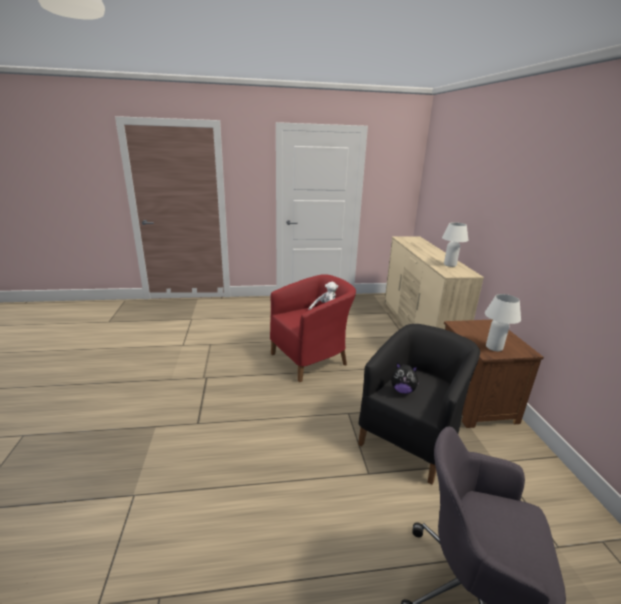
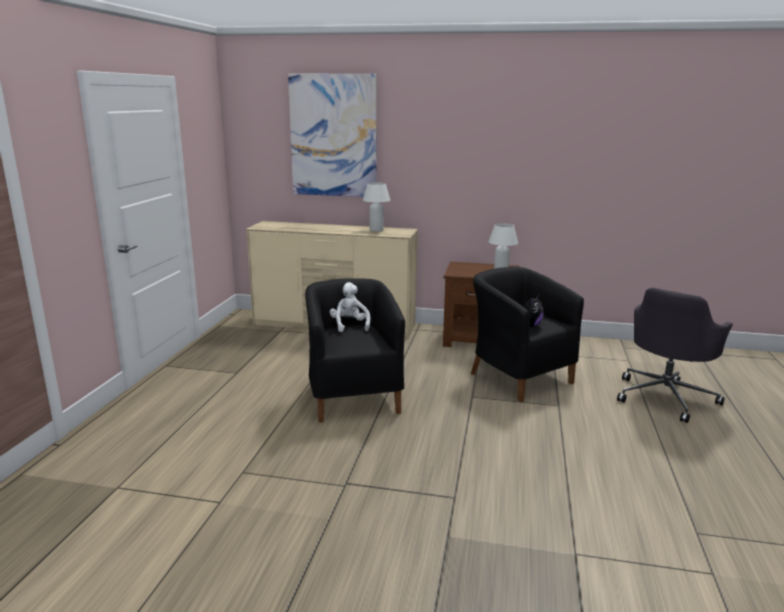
camera: 70 degrees left, 5 degrees down
(311, 358) = (352, 396): red armchair -> black armchair
(463, 178) = (333, 136): none -> picture

